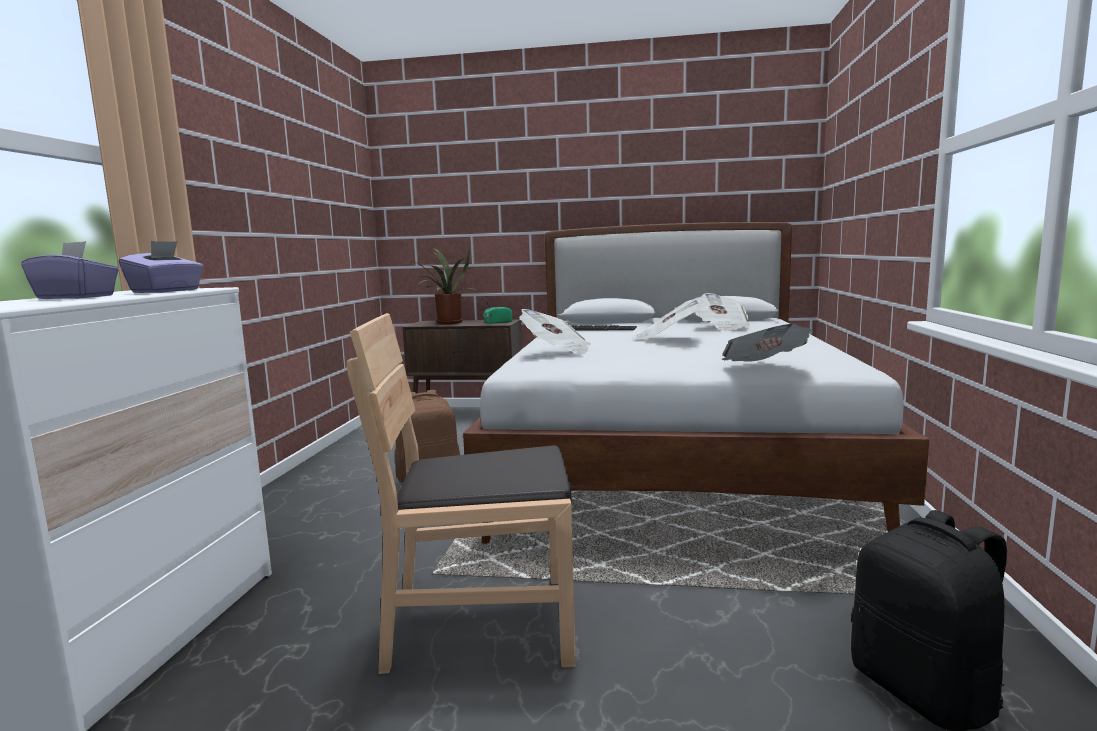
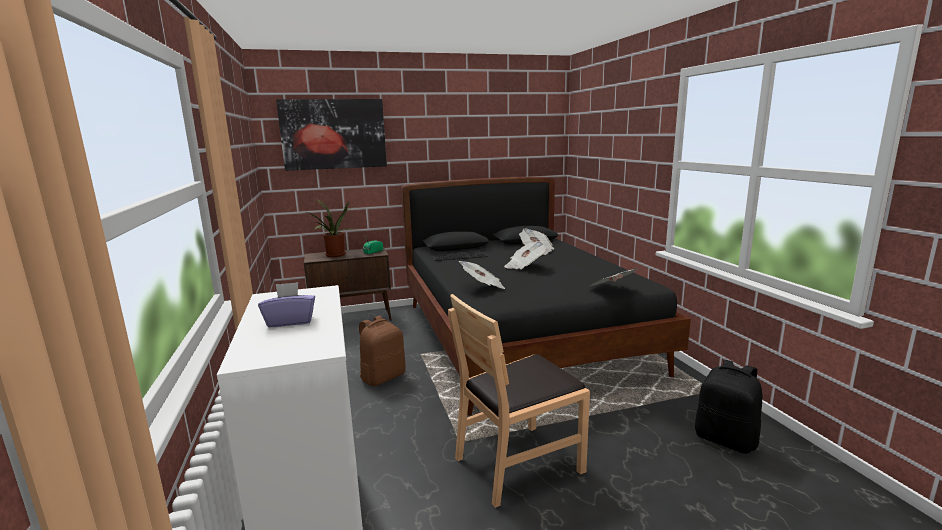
camera: 25 degrees left, 5 degrees up
(166, 291) = (318, 301): purple tissue box -> none
(463, 163) = (333, 134): none -> picture
(671, 461) = (520, 336): white bed -> black bed

